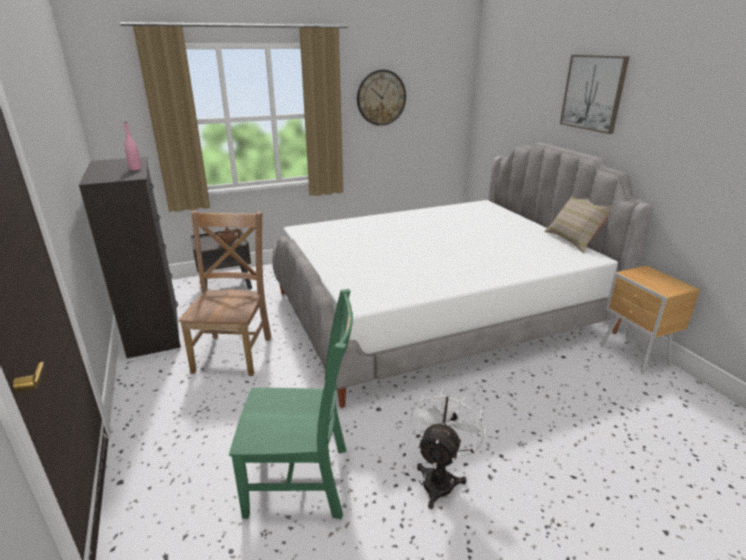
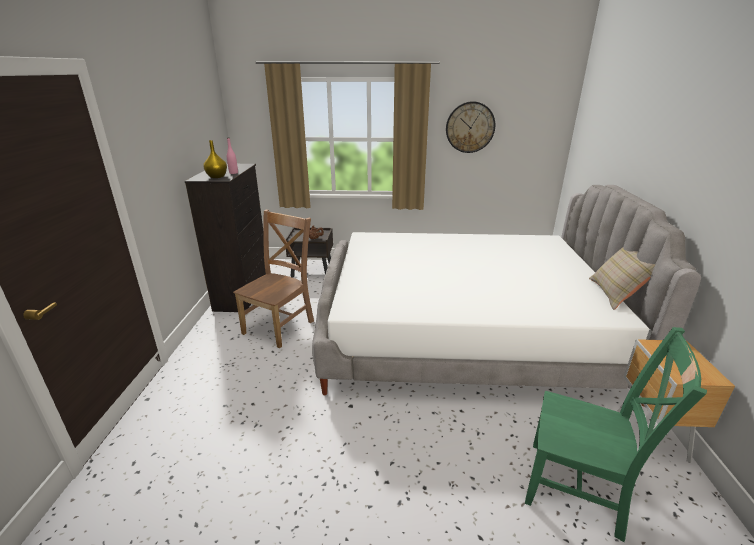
camera: 25 degrees right, 0 degrees up
(119, 175) = (216, 177): none -> yellow vase
(303, 481) = (253, 445): green chair -> green chair (579, 489)
(440, 478) = (356, 485): white fan -> none
(593, 93) = (667, 137): picture -> none

